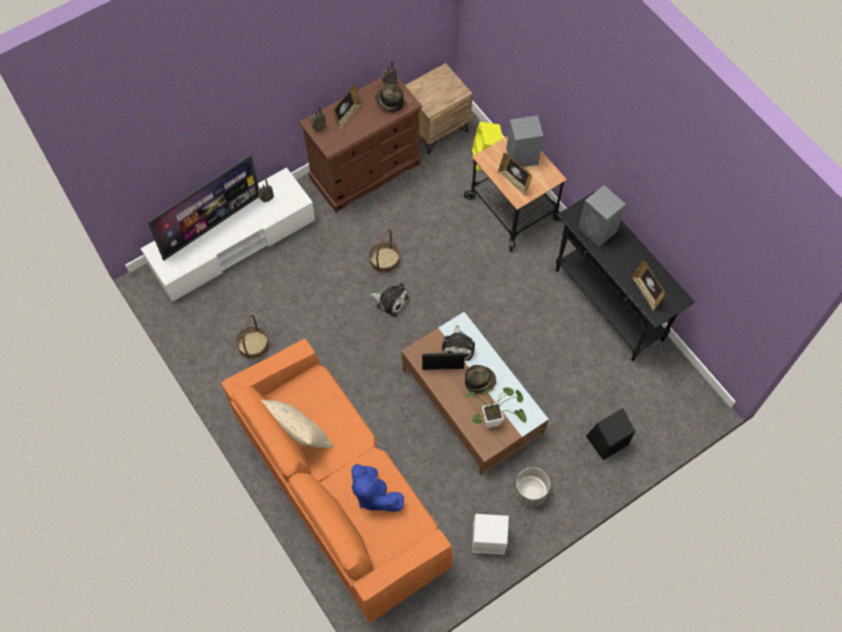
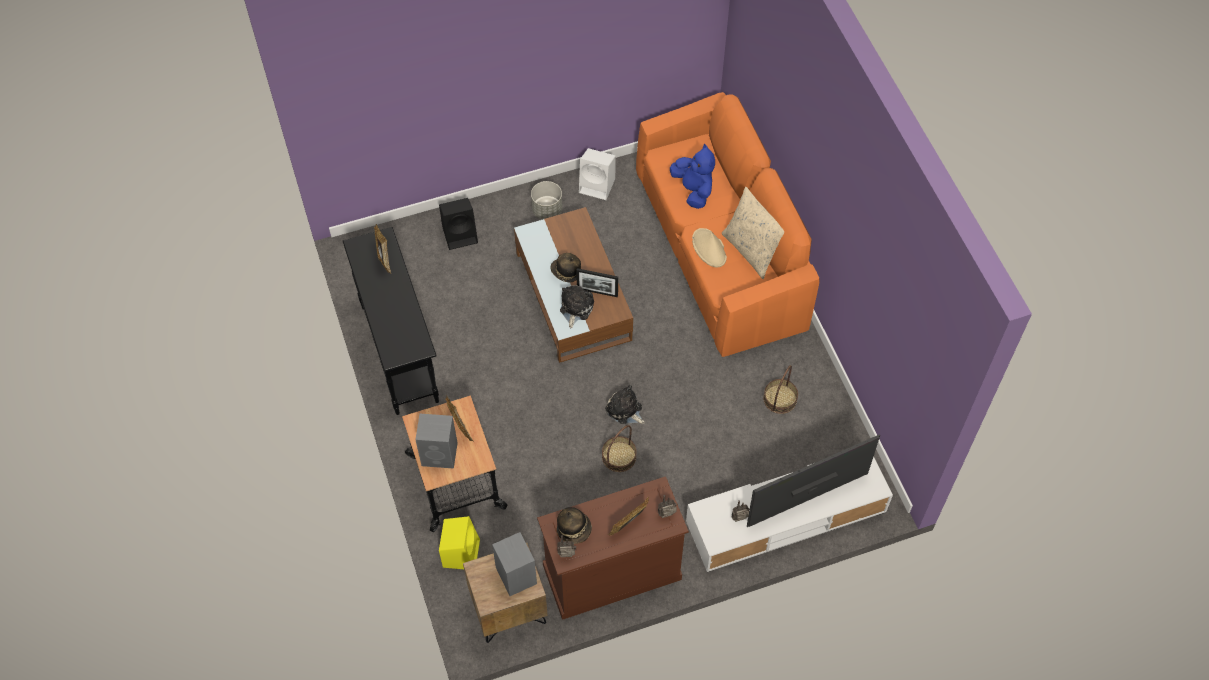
camera: 165 degrees left, 5 degrees down
(342, 425) = (709, 248): none -> beige hat
(495, 421) = (563, 236): potted plant -> none
(598, 230) = (401, 327): grey speaker -> grey speaker (516, 575)

